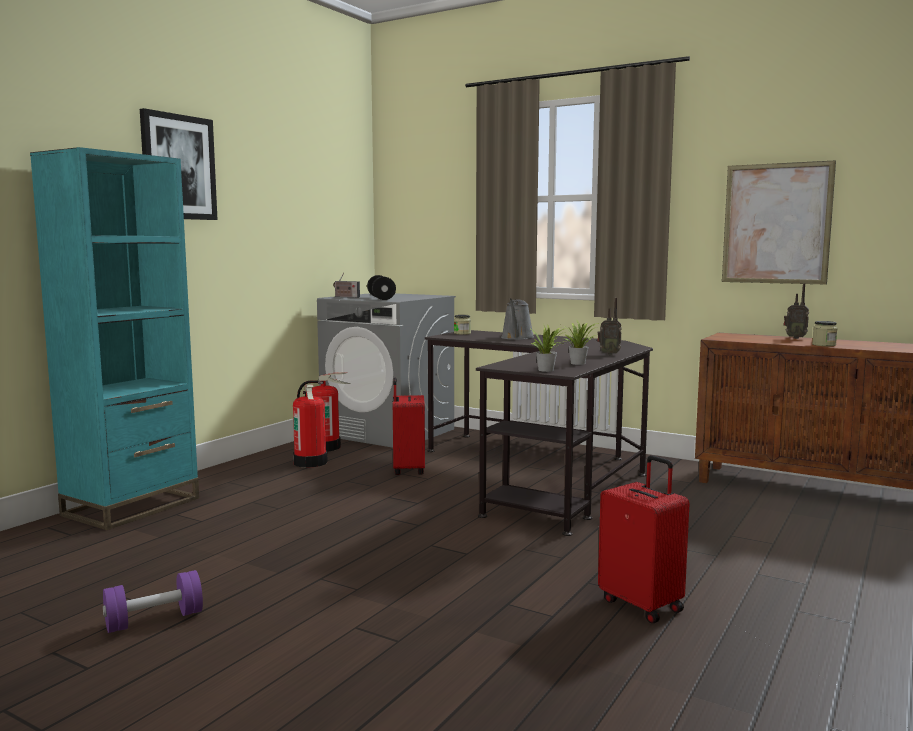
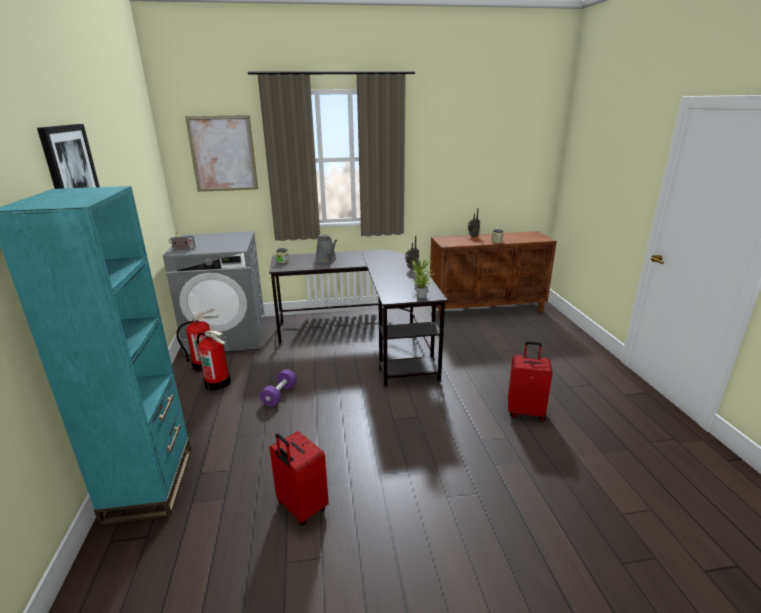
camera: 40 degrees left, 15 degrees up
(154, 620) = (342, 565): purple dumbbell -> purple dumbbell (279, 395)
(381, 298) = (217, 247): black dumbbell -> none
(407, 470) = (291, 365): red suitcase -> red suitcase (301, 508)
(776, 223) = (458, 174): picture -> picture (223, 154)

